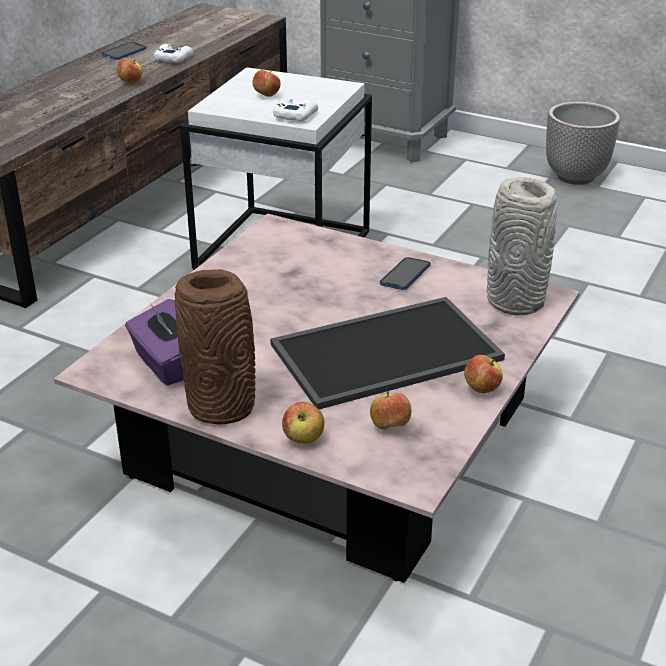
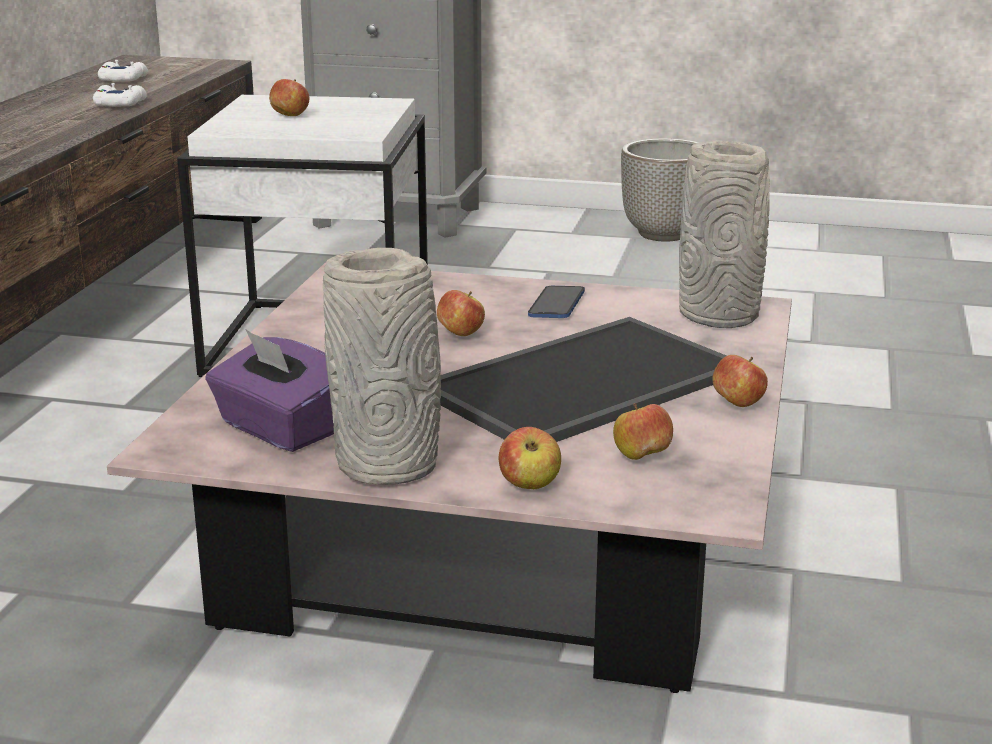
camera: 15 degrees left, 10 degrees down
(124, 52) = (43, 102): phone -> none
(131, 82) = (72, 128): apple -> apple (460, 334)
(223, 407) = (390, 466): brown vase -> grey vase
(295, 115) = (343, 130): white game controller -> white game controller (122, 79)

